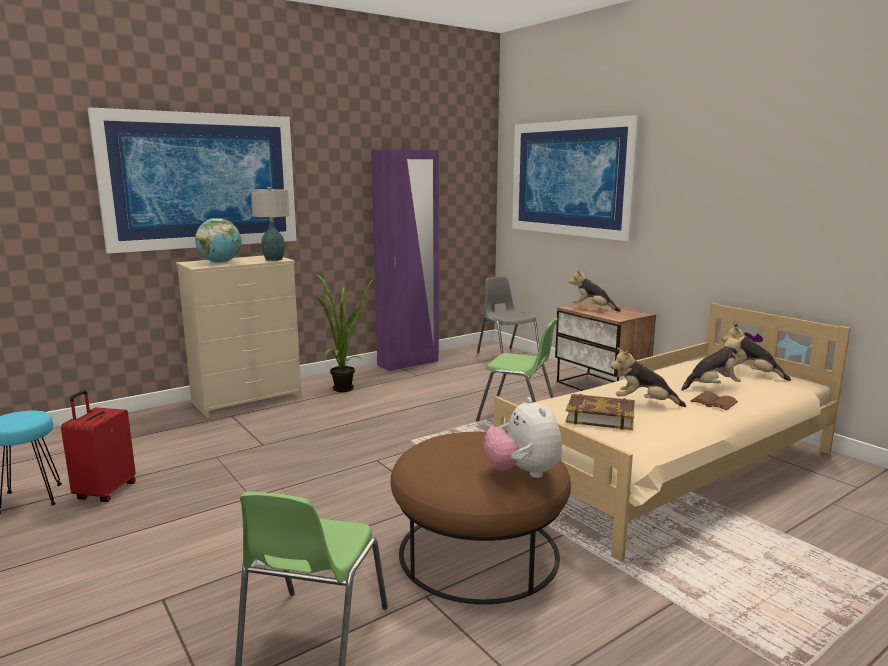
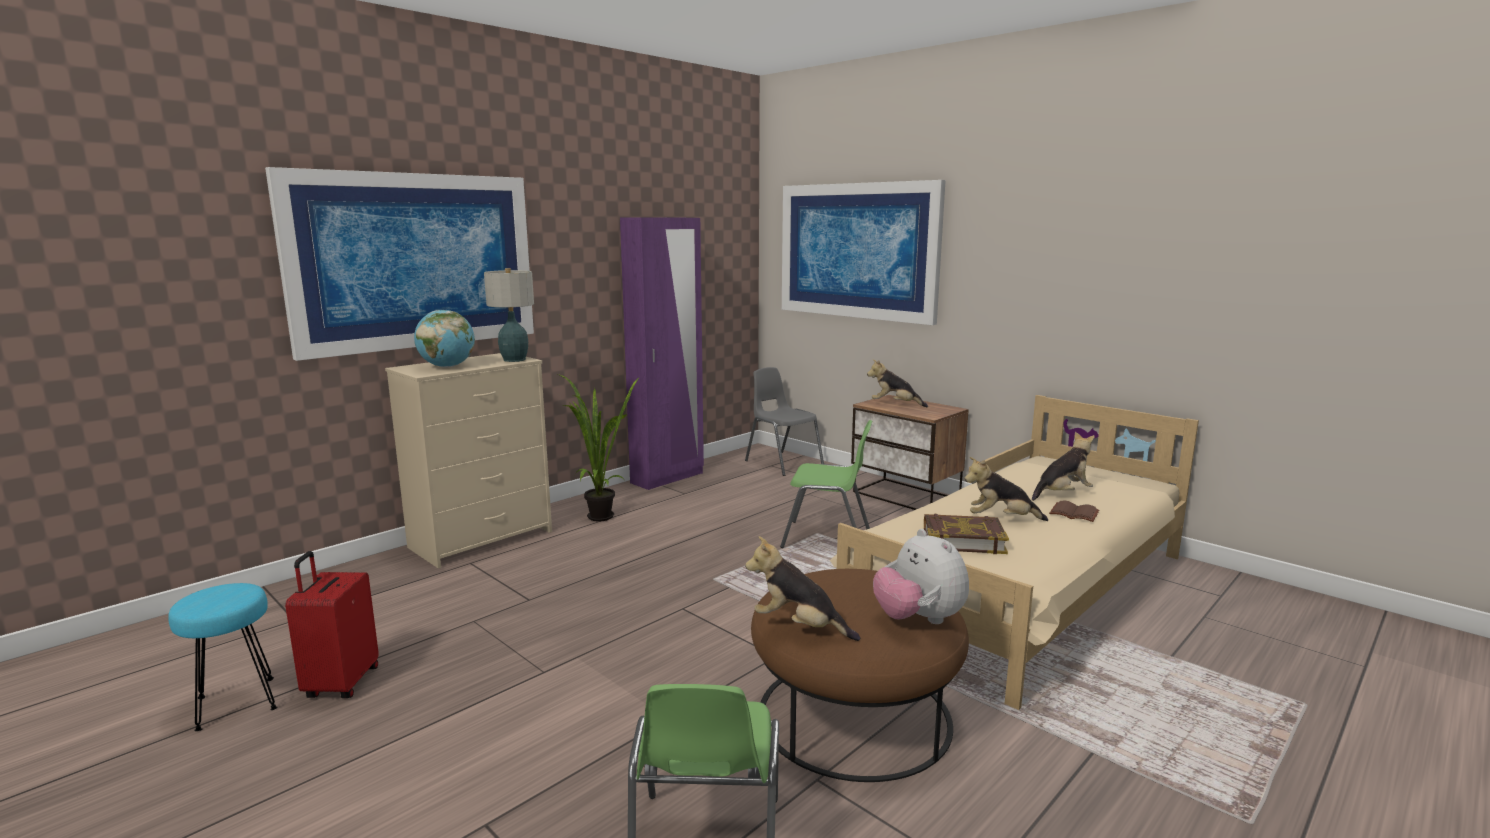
camera: 10 degrees left, 0 degrees up
(752, 374) = (1094, 476): plush toy -> plush toy (799, 626)

